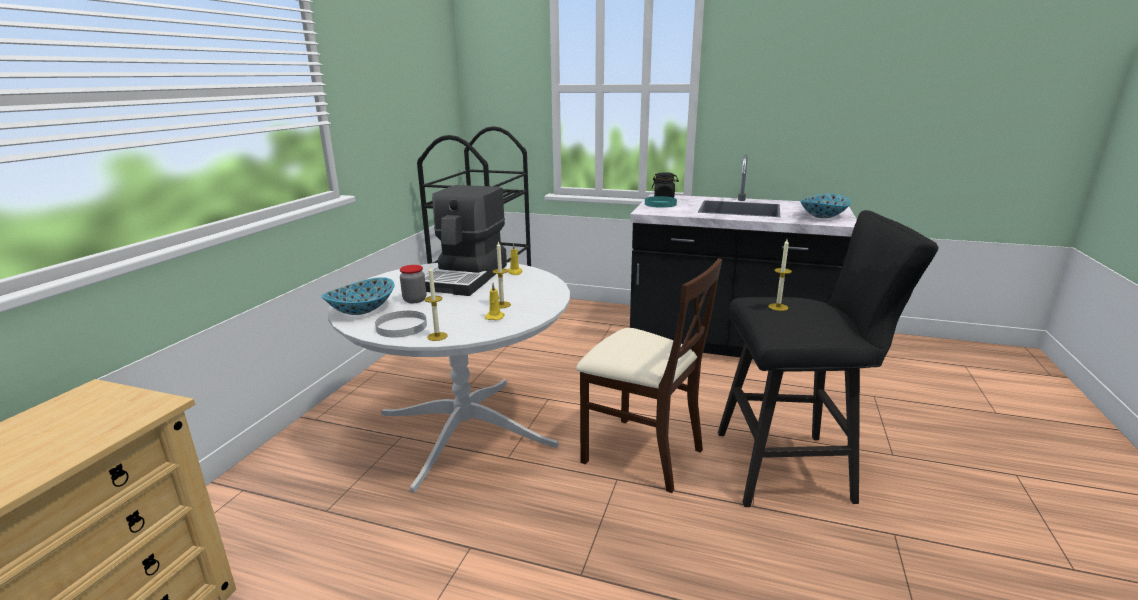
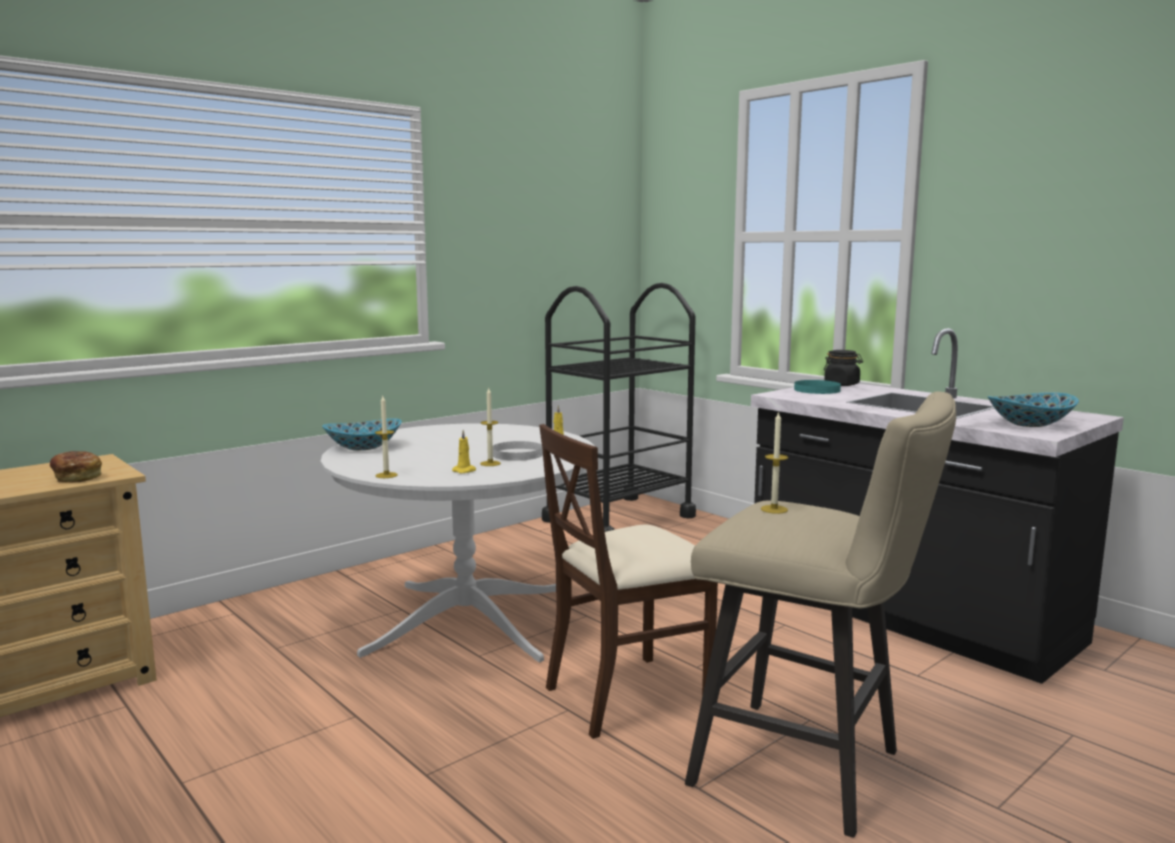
camera: 30 degrees right, 10 degrees down
(108, 424) = (77, 478): none -> bread
(401, 327) = (371, 464): white plate -> white plate (517, 454)
(415, 300) = (420, 447): jar -> none
(466, 277) = (502, 438): coffee machine -> none
(641, 453) = (627, 695): beige chair -> beige chair turned 90 degrees clockwise
(793, 467) = (811, 770): black stool -> beige stool

